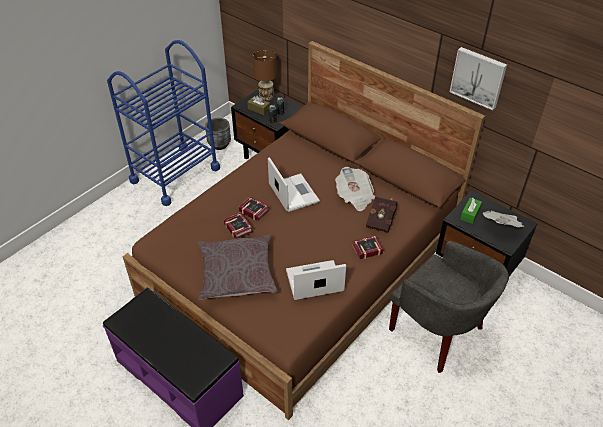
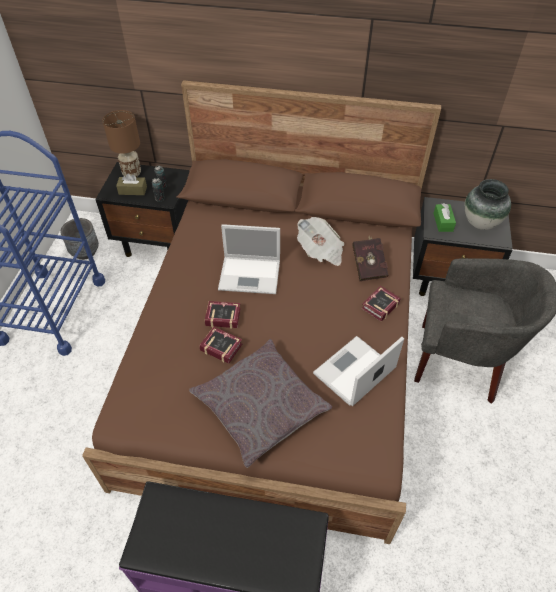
camera: 30 degrees left, 5 degrees up
(293, 192) = (251, 275): laptop -> laptop turned 150 degrees clockwise
(478, 77) = (427, 61): picture -> none
(501, 226) = (480, 223): newspaper -> vase

